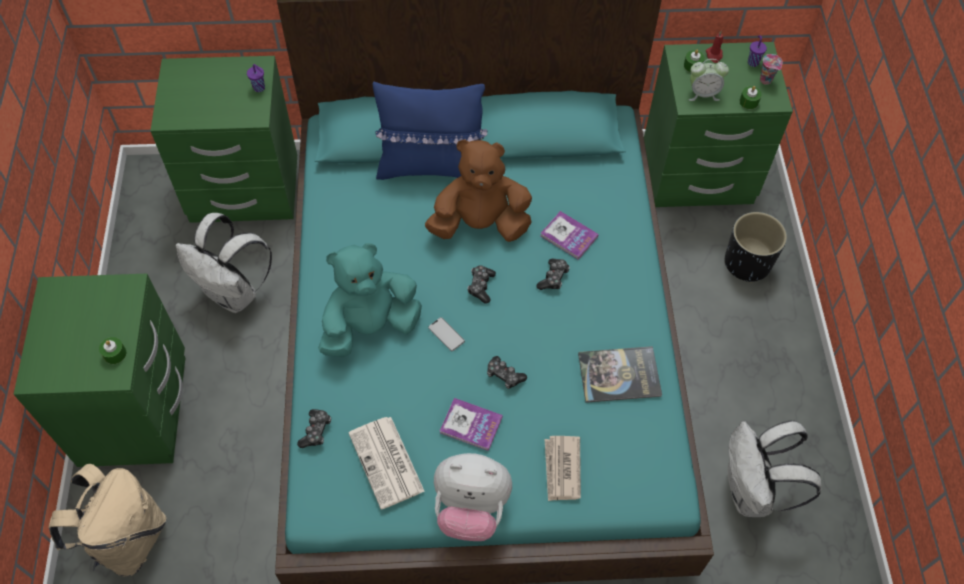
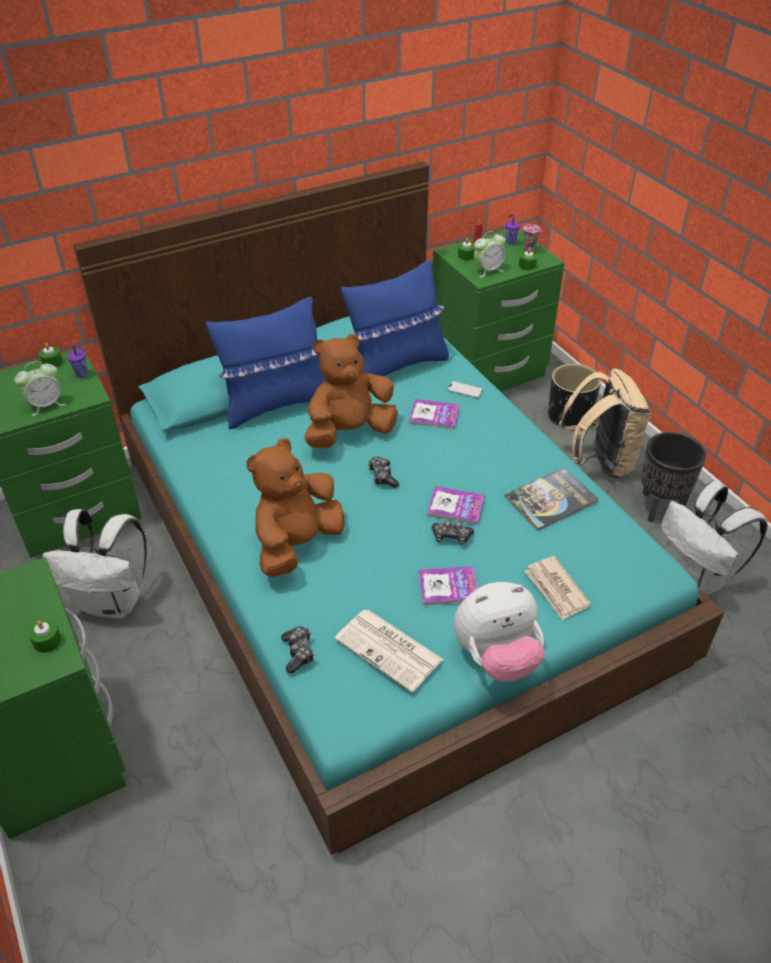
camera: 25 degrees left, 15 degrees down
(127, 539) = (110, 888): beige backpack -> beige backpack (599, 462)
(215, 113) = (46, 405): none -> alarm clock
(241, 65) = (52, 362): none -> green candle
(370, 326) = (297, 544): turquoise plush toy -> brown plush toy
(446, 334) = (375, 524): phone -> phone (465, 390)
(527, 346) = (455, 506): none -> book
(553, 278) = (442, 449): game controller -> none
(568, 163) = (396, 366): none -> blue pillow
(768, 403) = (658, 507): none -> black planter

